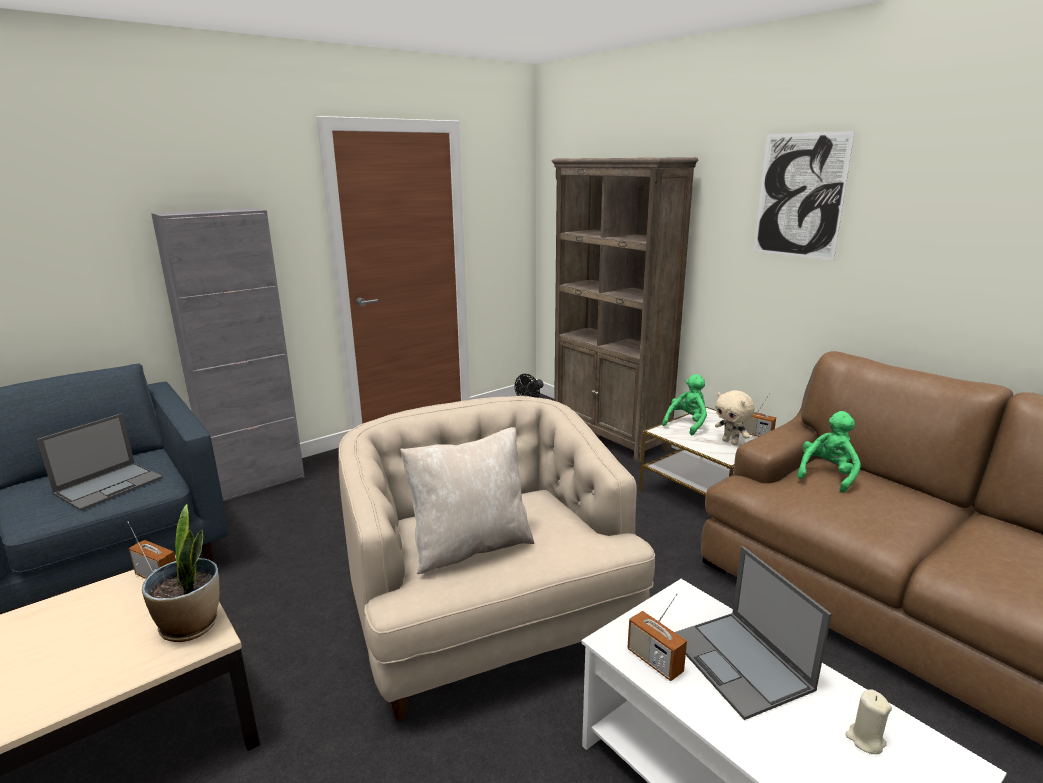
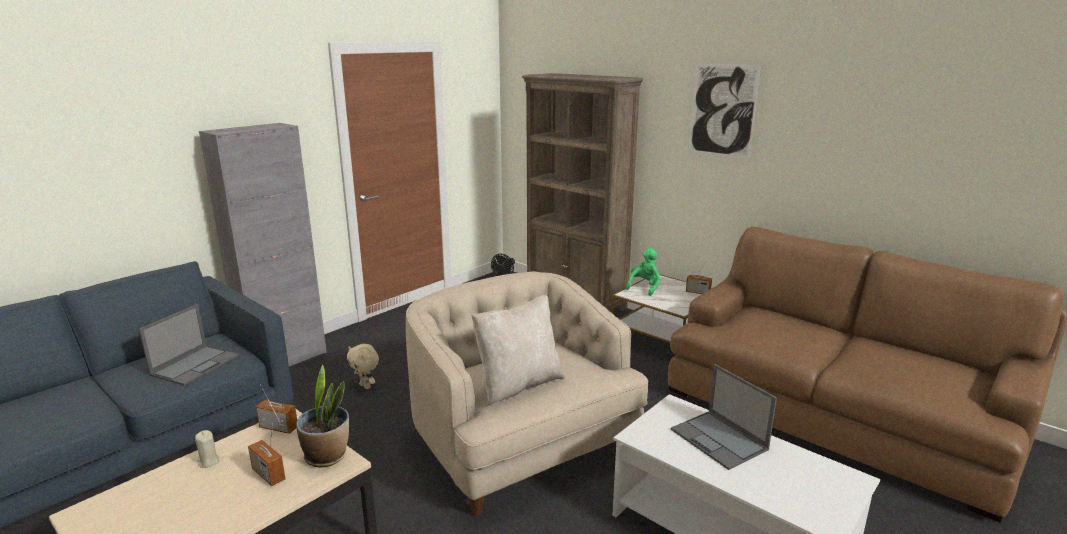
camera: 10 degrees left, 0 degrees up
(654, 661) = (665, 444): radio -> radio (268, 475)
(731, 442) = (680, 299): beige plush toy -> beige plush toy (366, 386)
(827, 475) = (755, 317): green plush toy -> none
(865, 739) = (801, 472): beige candle -> beige candle (208, 461)

